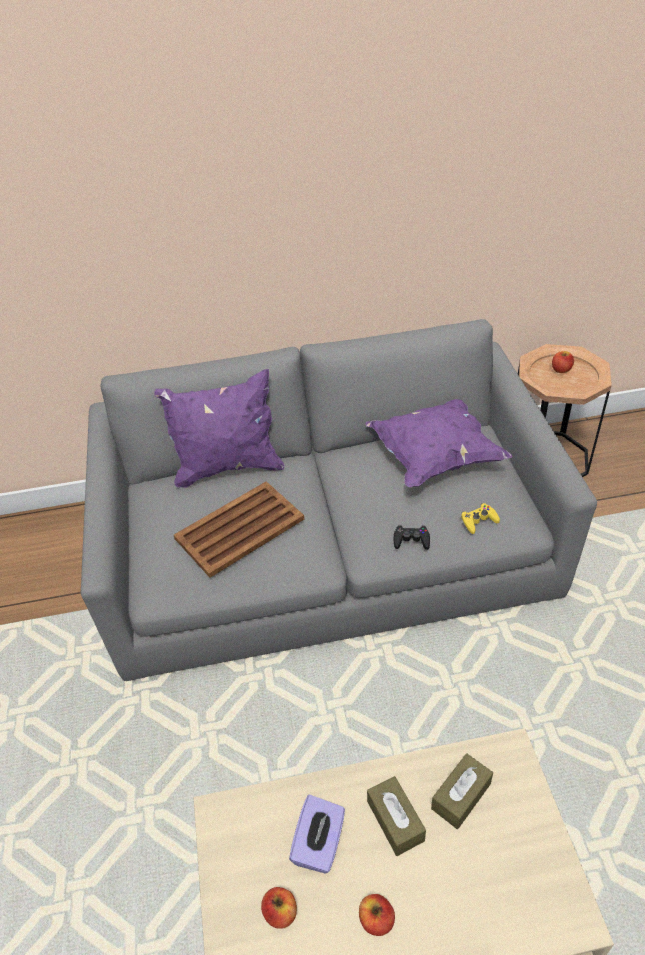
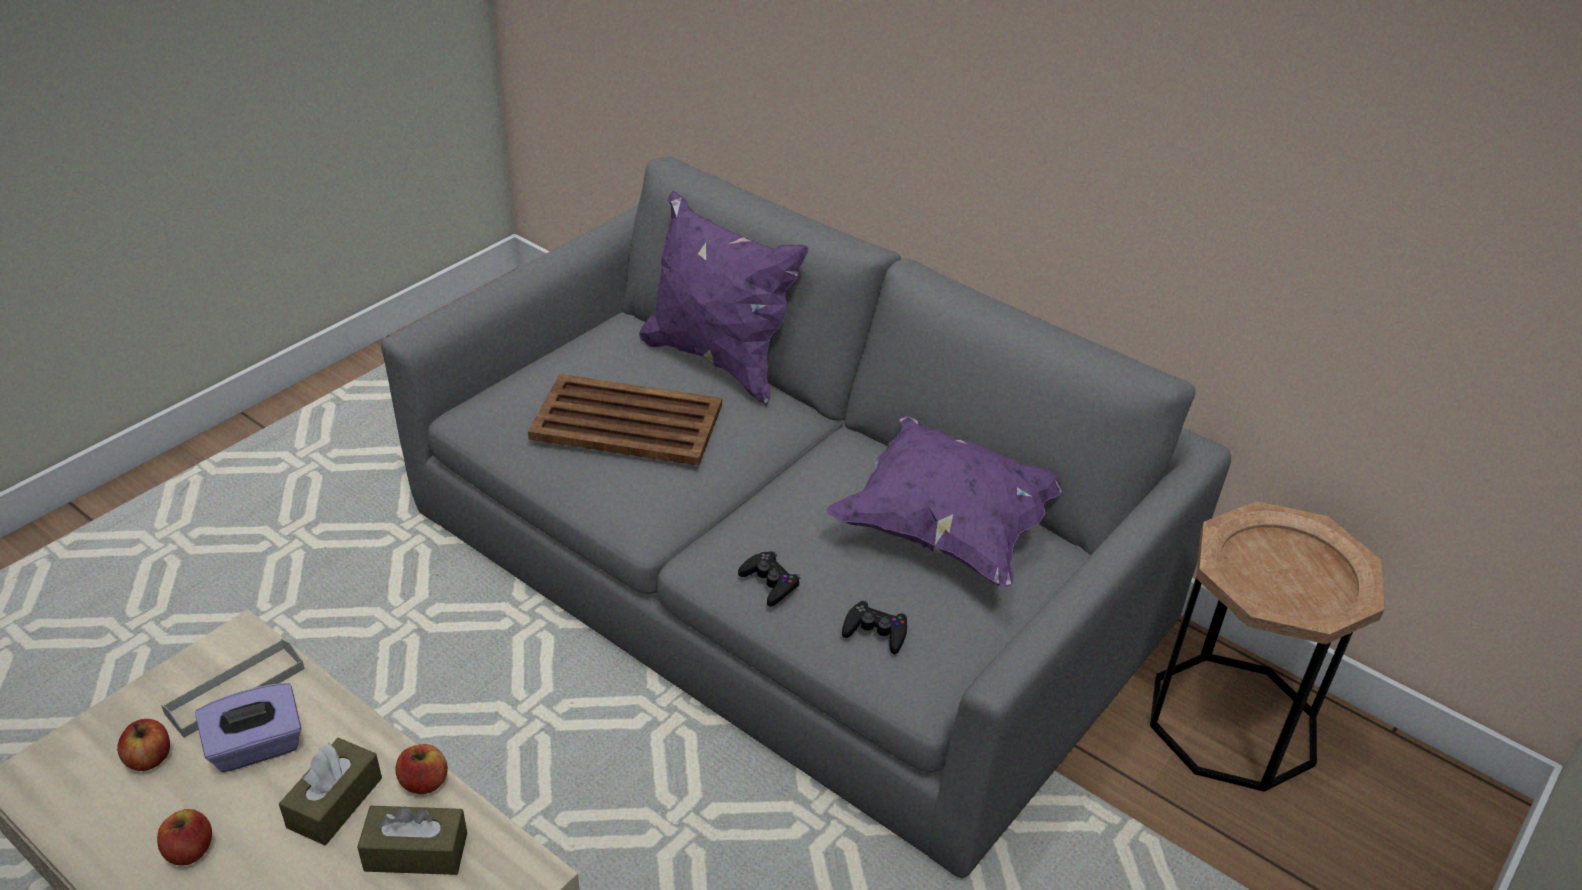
camera: 45 degrees right, 5 degrees down
(261, 835) = (235, 691): none -> grey tray
(478, 521) = (875, 632): yellow game controller -> black game controller
(561, 369) = (1296, 564): apple -> apple (424, 782)

